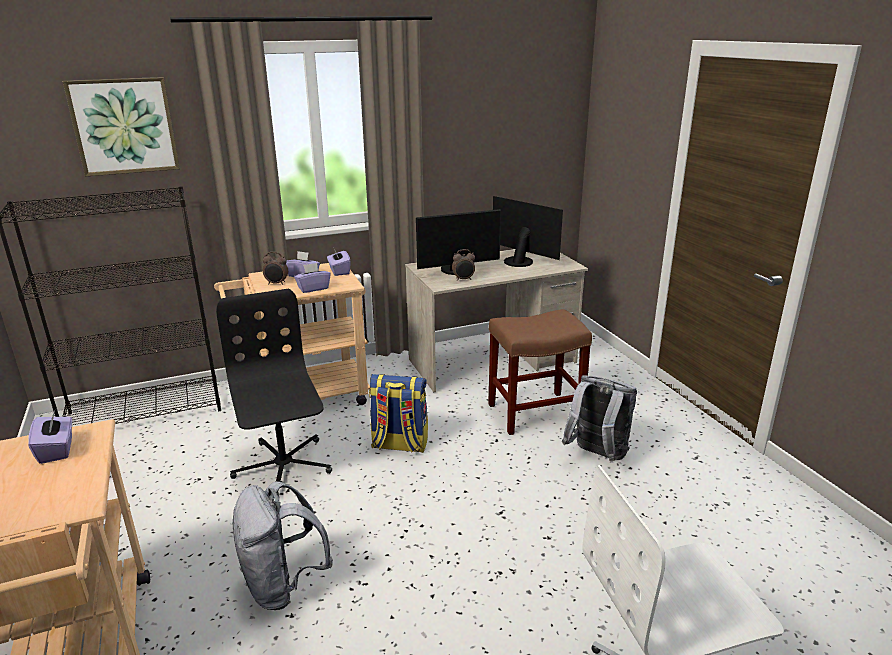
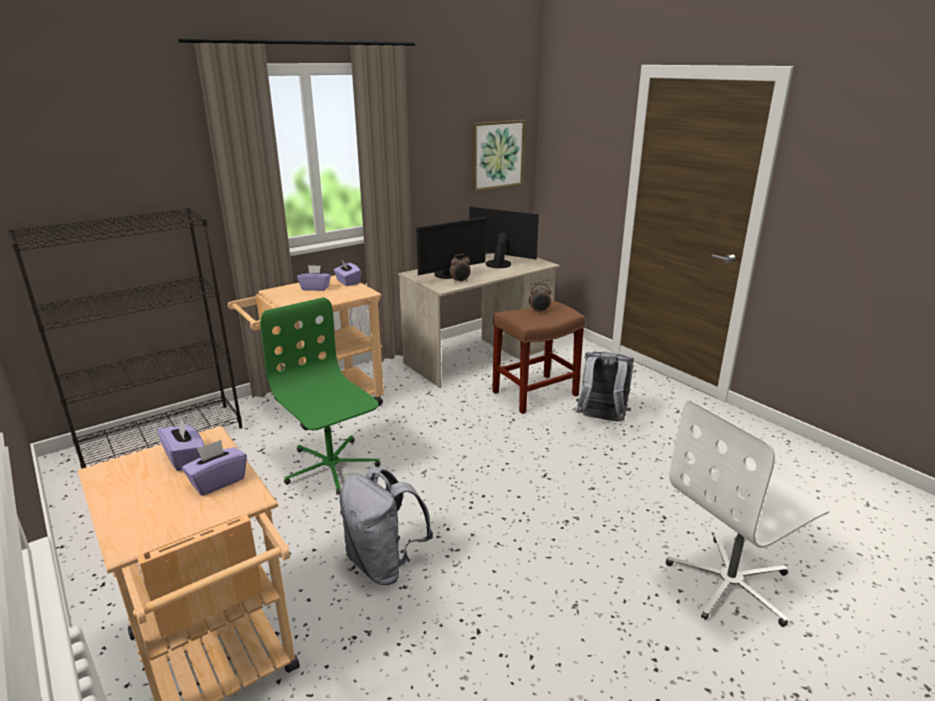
camera: 15 degrees left, 0 degrees up
(124, 126) = (128, 148): picture -> picture (497, 155)
(277, 283) = (295, 297): alarm clock -> alarm clock (539, 312)
(283, 466) = (331, 467): black office chair -> green office chair
(313, 288) = (333, 298): purple tissue box -> purple tissue box (218, 481)
(399, 445) = (430, 434): backpack -> none

